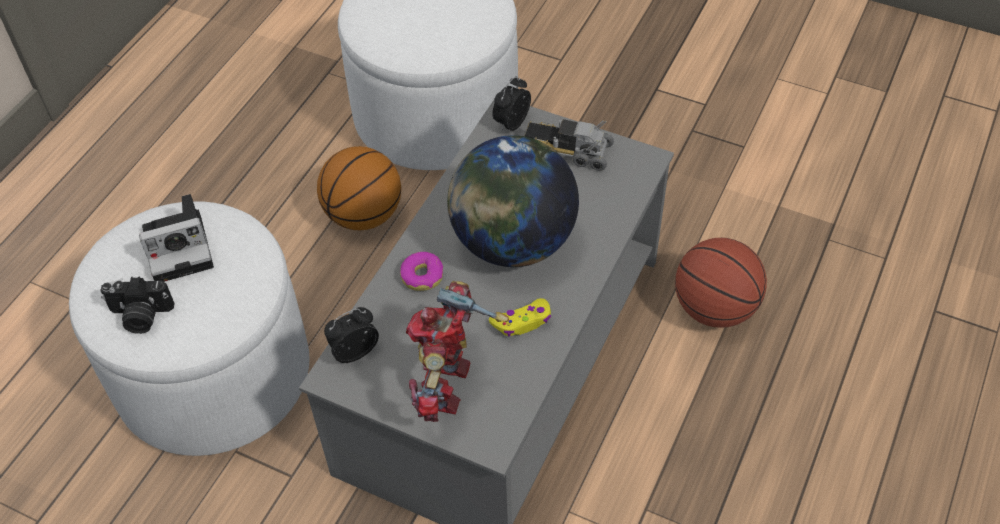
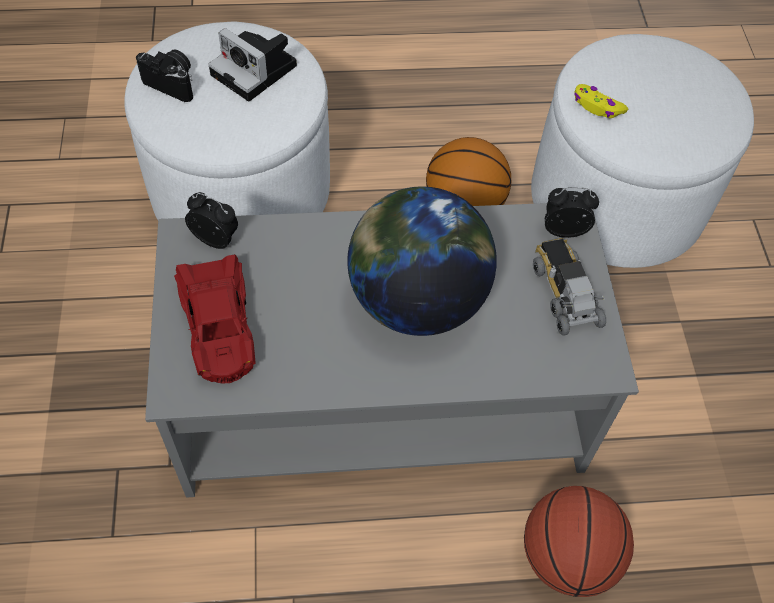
camera: 55 degrees right, 5 degrees up
(140, 316) = (173, 83): camera -> camera turned 150 degrees clockwise
(422, 276) = (329, 248): donut -> none
(448, 385) = (218, 327): toy robot -> red toy car
(522, 322) = (325, 353): yellow game controller -> yellow game controller (597, 106)

